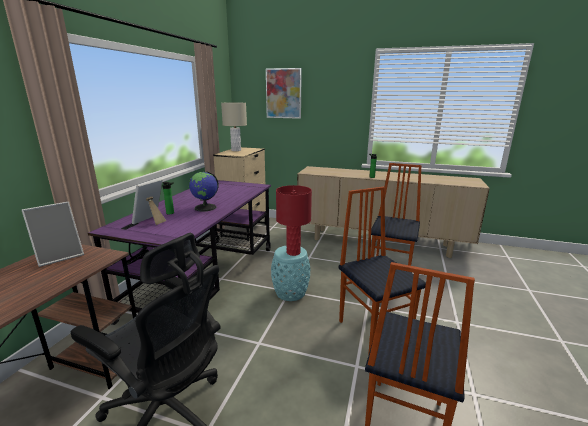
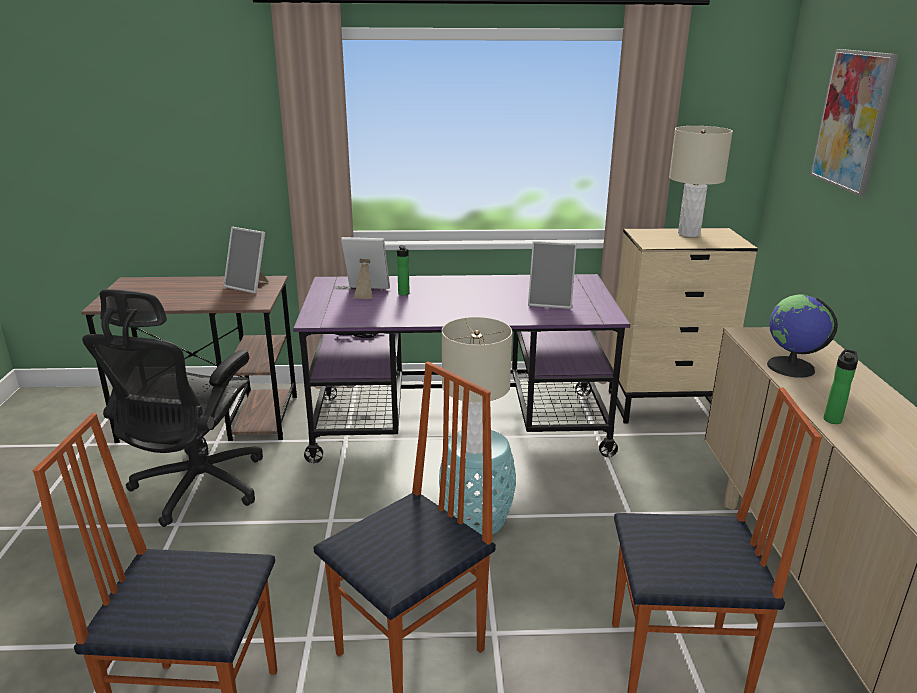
camera: 70 degrees right, 5 degrees up
(205, 208) = (443, 307): globe -> globe (790, 367)
(231, 190) = (551, 302): none -> picture frame
(293, 252) = (475, 446): red table lamp -> beige table lamp

